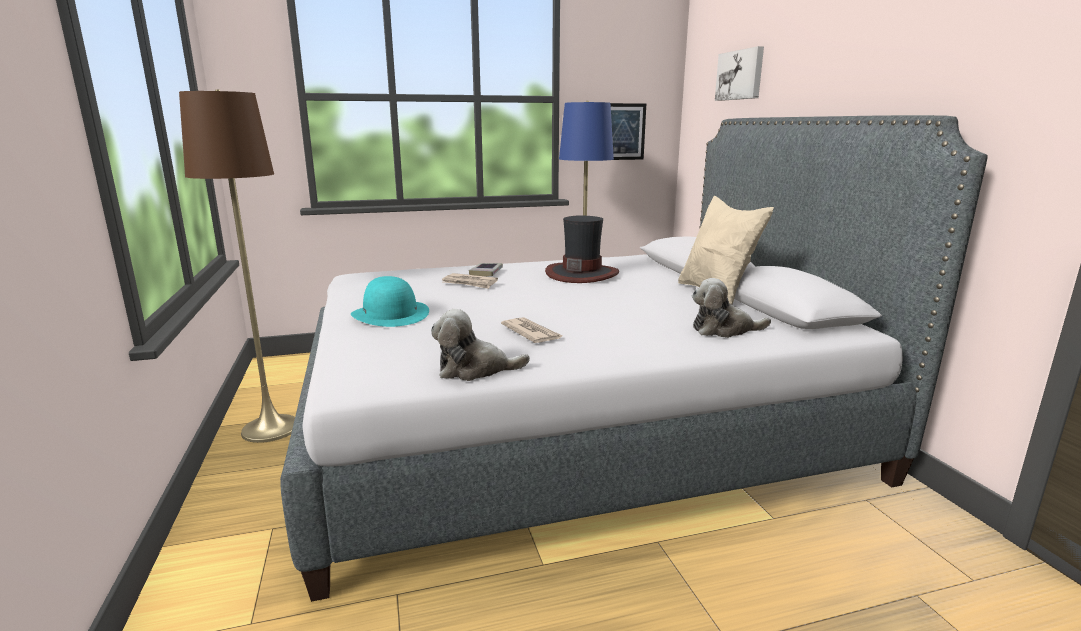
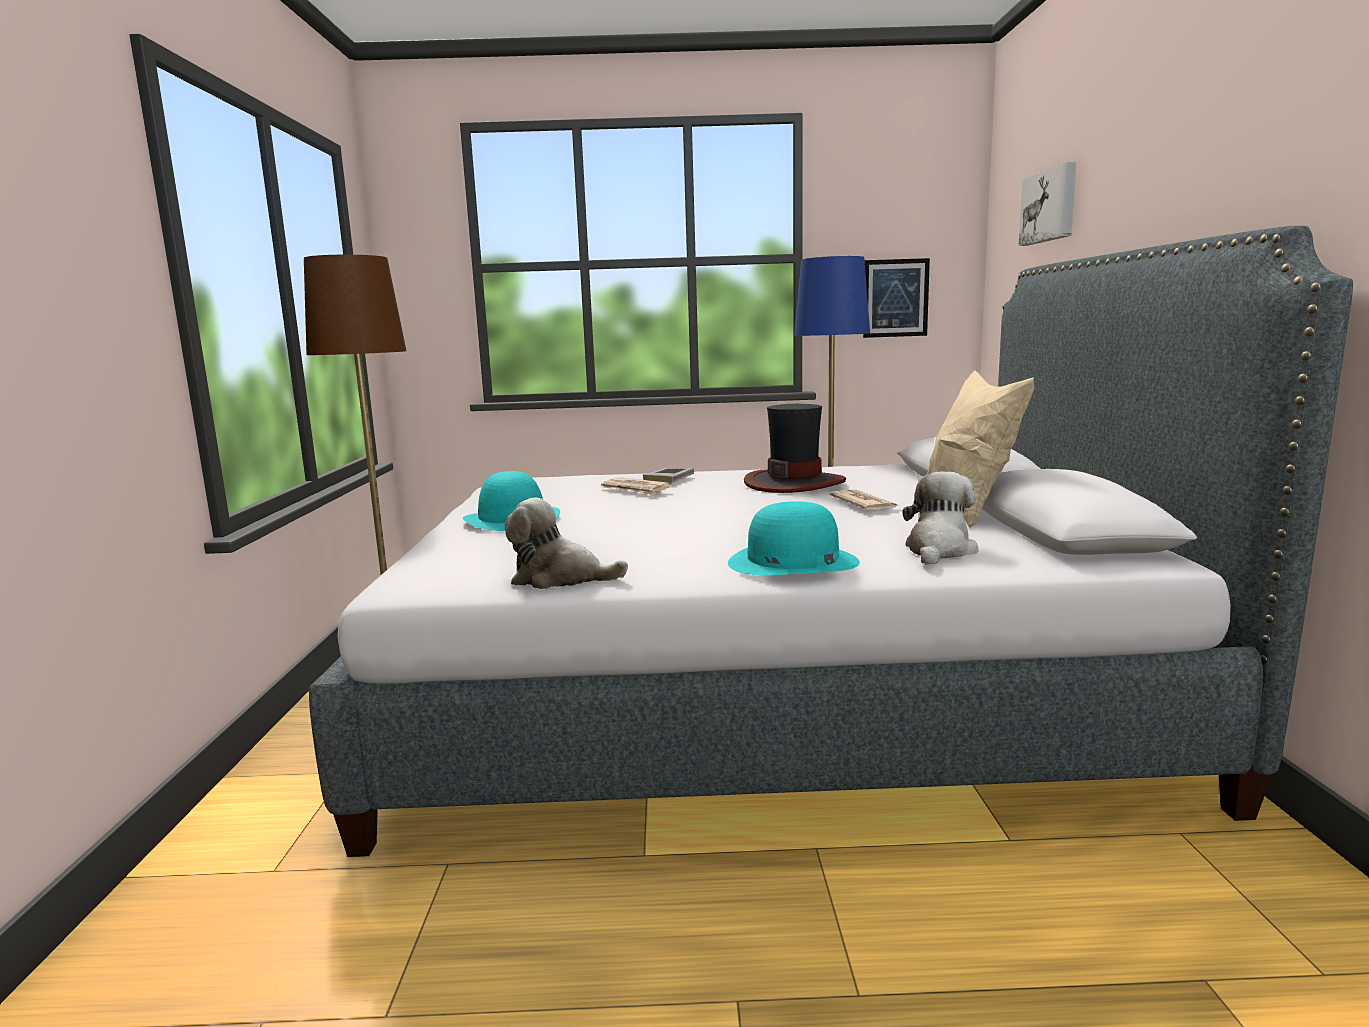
camera: 15 degrees right, 5 degrees down
(531, 333) = (666, 544): newspaper -> newspaper (863, 504)
(635, 345) = (792, 562): none -> turquoise hat
(724, 330) = (938, 550): plush toy -> plush toy turned 105 degrees clockwise

